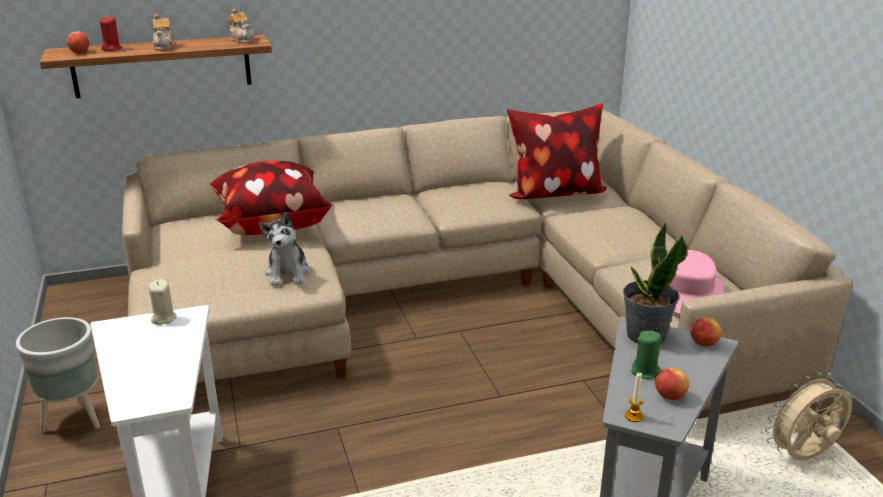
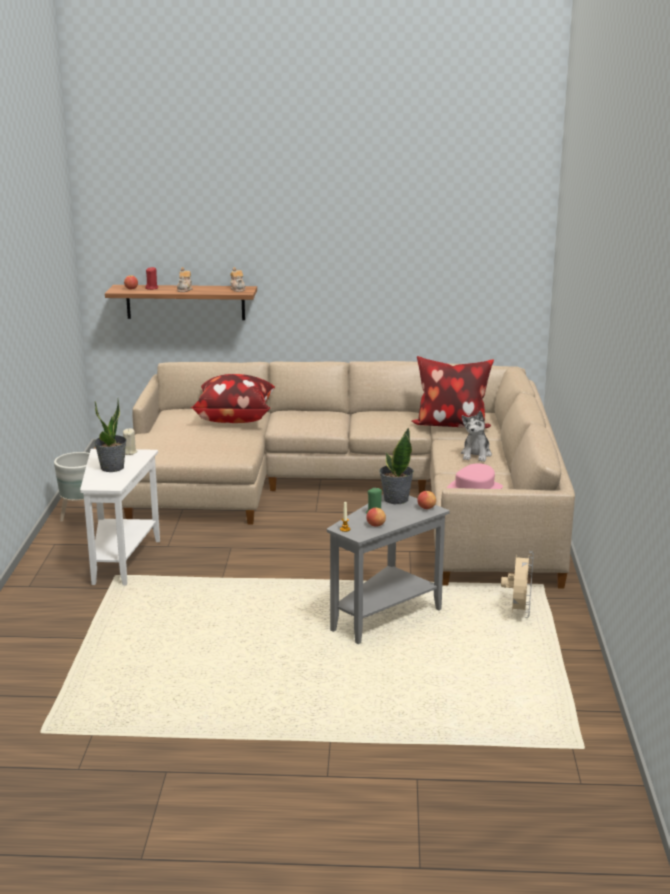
camera: 20 degrees right, 5 degrees down
(149, 357) = (112, 468): none -> potted plant
(288, 273) = (226, 447): plush toy -> plush toy (476, 454)
(803, 457) = (518, 612): beige fan -> beige fan turned 105 degrees clockwise

